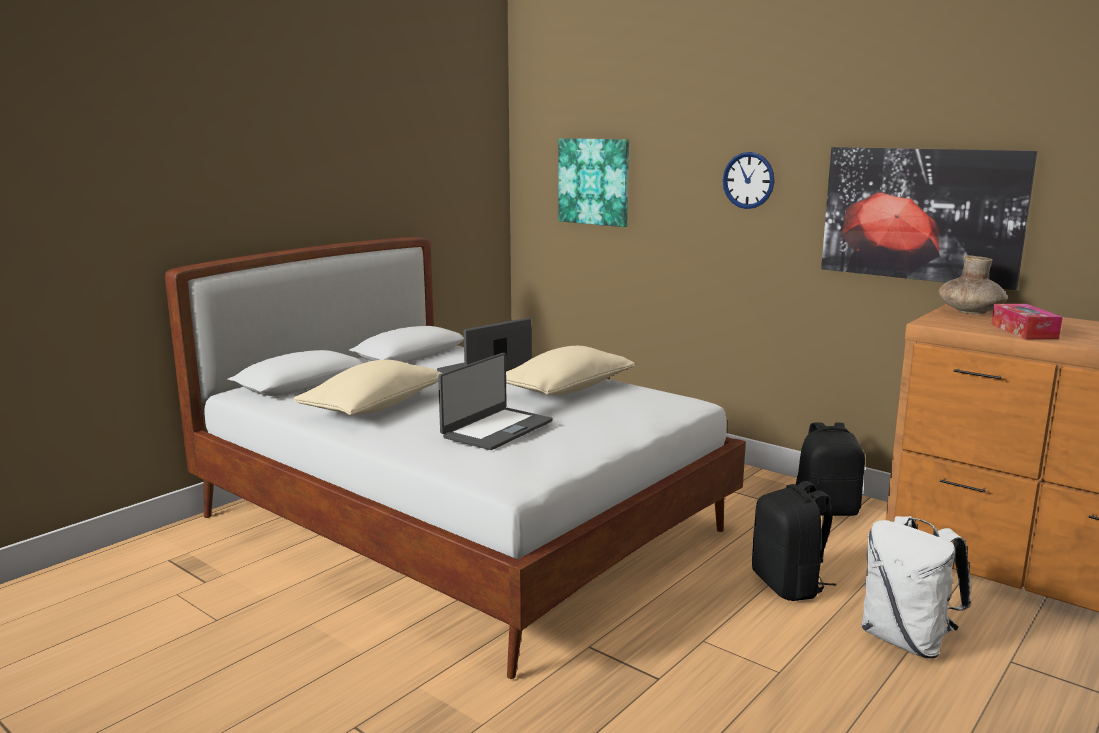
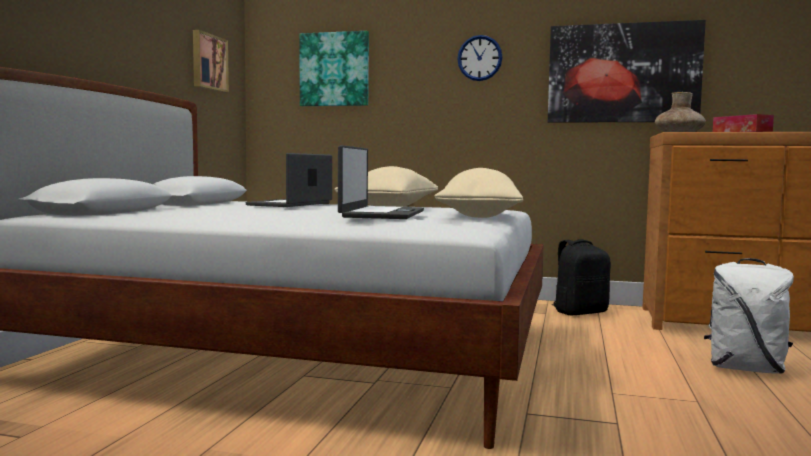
camera: 25 degrees left, 10 degrees down
(374, 407) = (220, 216): beige pillow -> beige pillow (478, 216)
(455, 182) = (208, 62): none -> picture
(789, 585) = (620, 352): black backpack -> none

